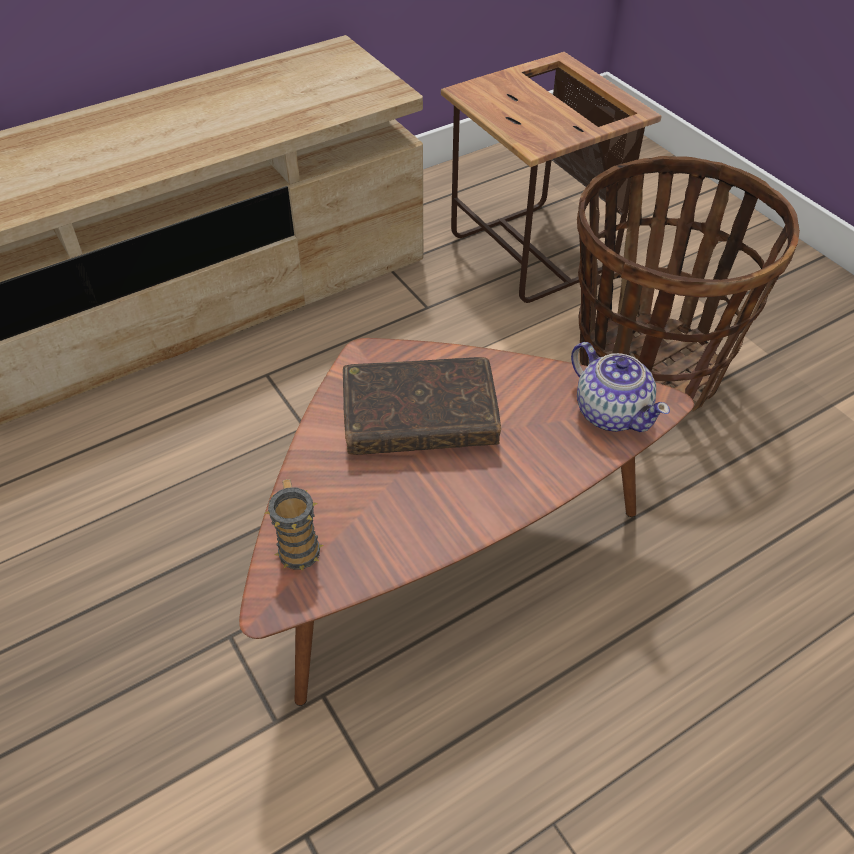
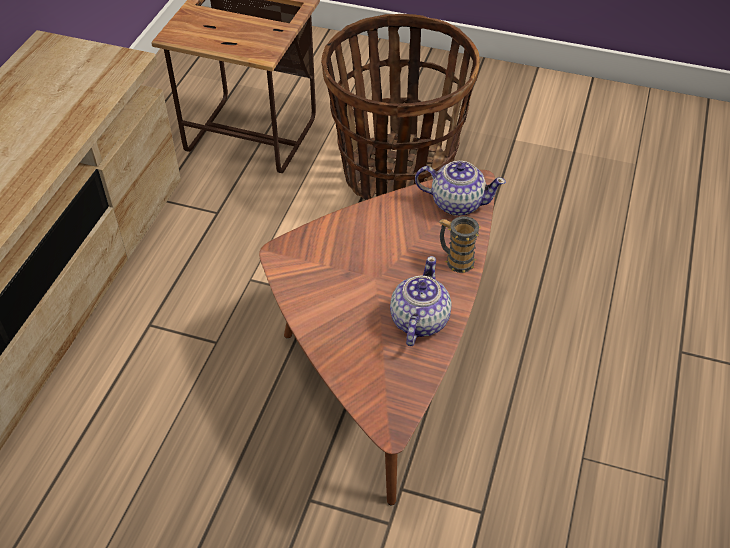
camera: 40 degrees left, 0 degrees up
(298, 545) = (368, 387): mug -> mug (455, 260)
(420, 418) = (356, 271): brown book -> none
(426, 512) = (418, 321): none -> teapot

